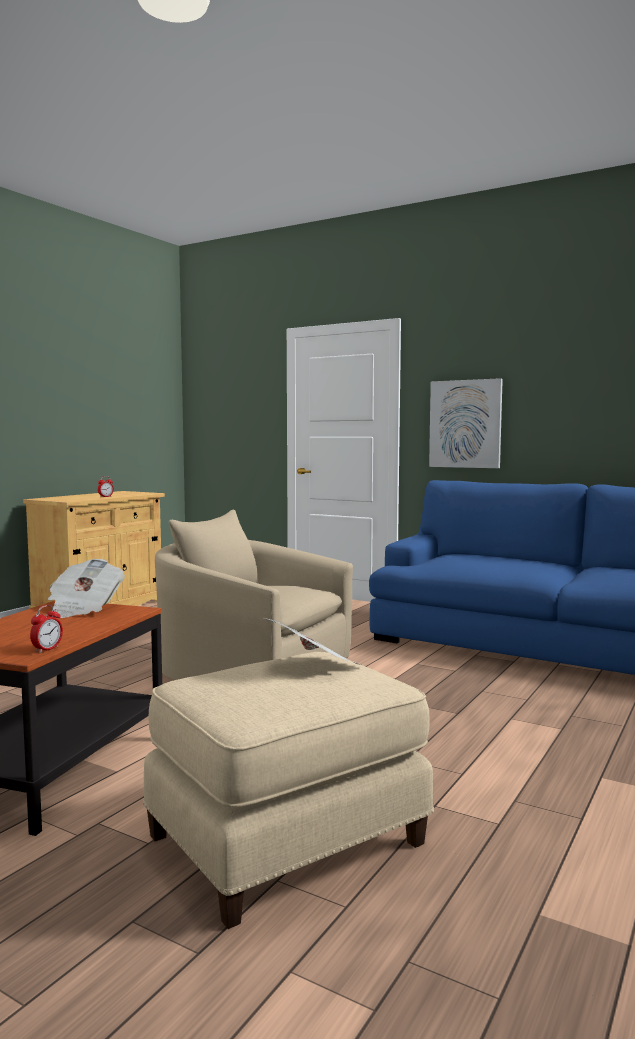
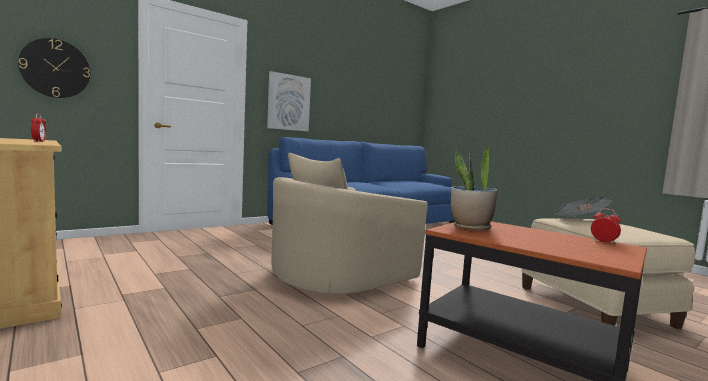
camera: 70 degrees left, 0 degrees up
(84, 609) = (470, 227): newspaper -> potted plant
(230, 423) = (55, 68): none -> wall clock

